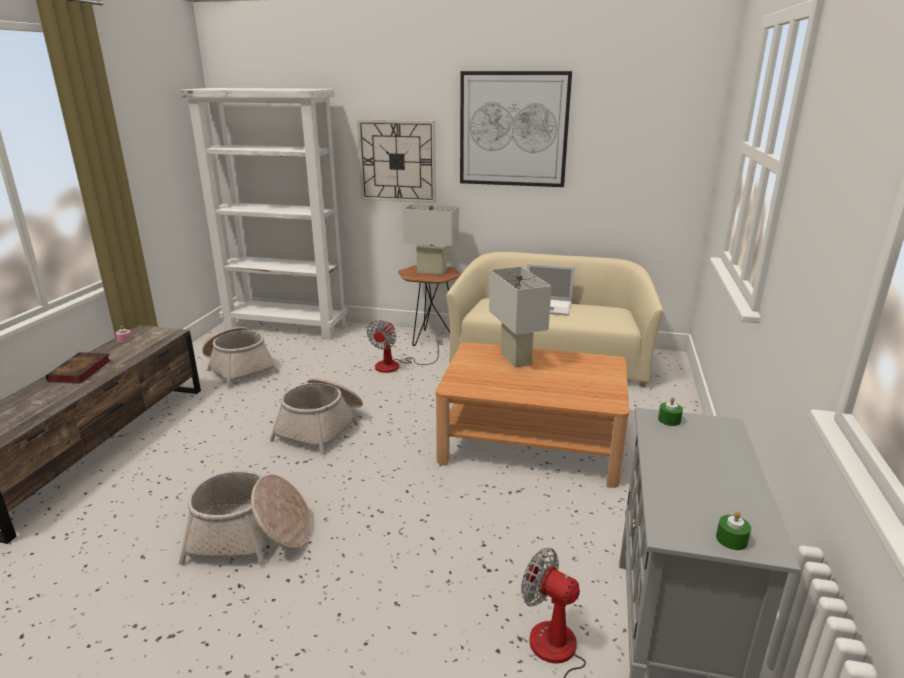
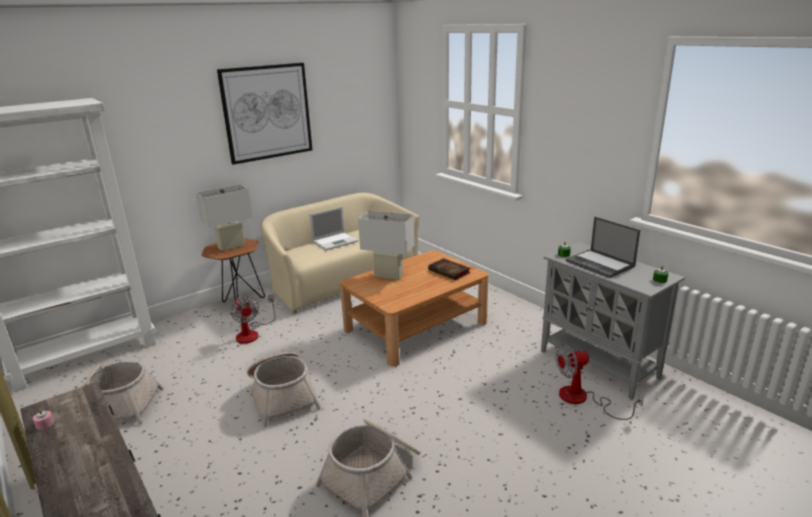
camera: 50 degrees left, 0 degrees up
(80, 372) = (74, 466): book -> book (450, 271)
(397, 161) = (169, 157): wall clock -> none
(692, 460) = (600, 264): none -> laptop

